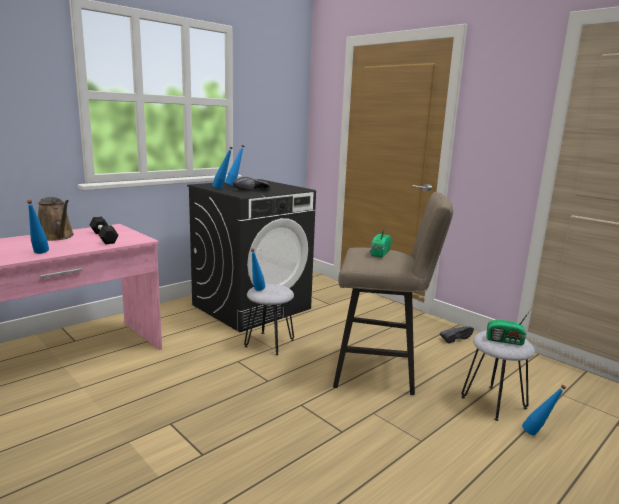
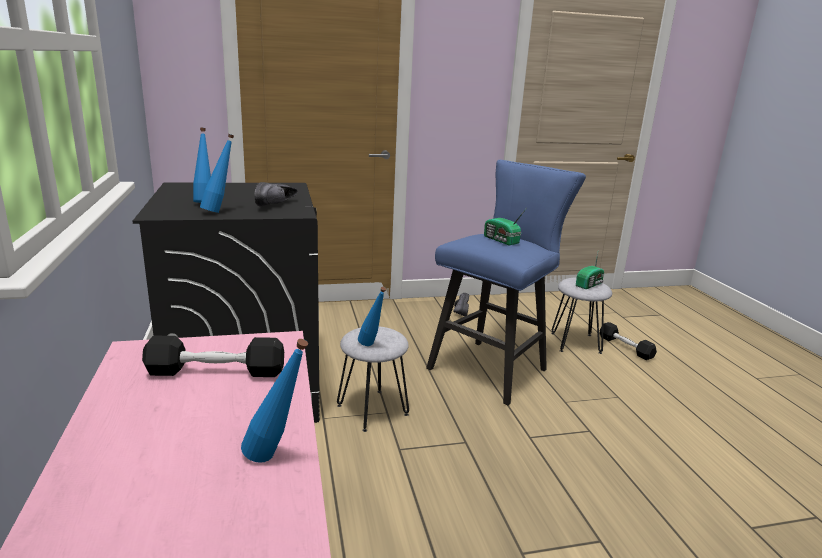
camera: 60 degrees left, 5 degrees up
(56, 237) = (137, 423): brown watering can -> none
(382, 371) = (493, 367): beige stool -> blue stool
(538, 434) = (625, 347): blue bottle -> black dumbbell

